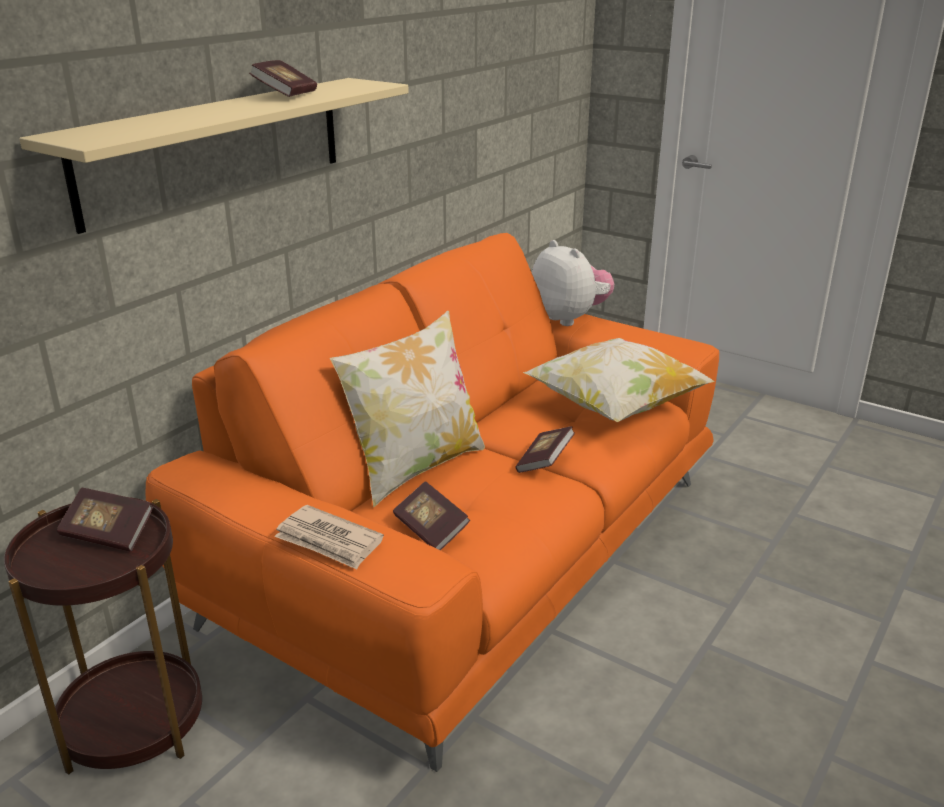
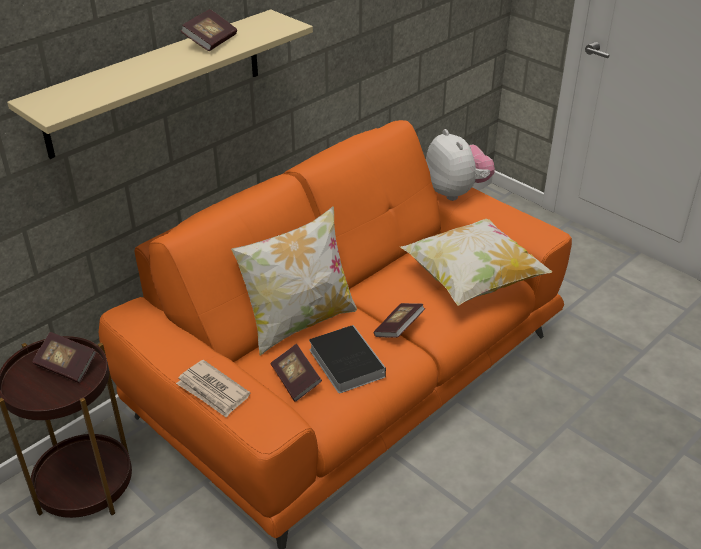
camera: 10 degrees right, 10 degrees up
(488, 502) = (344, 361): none -> book

